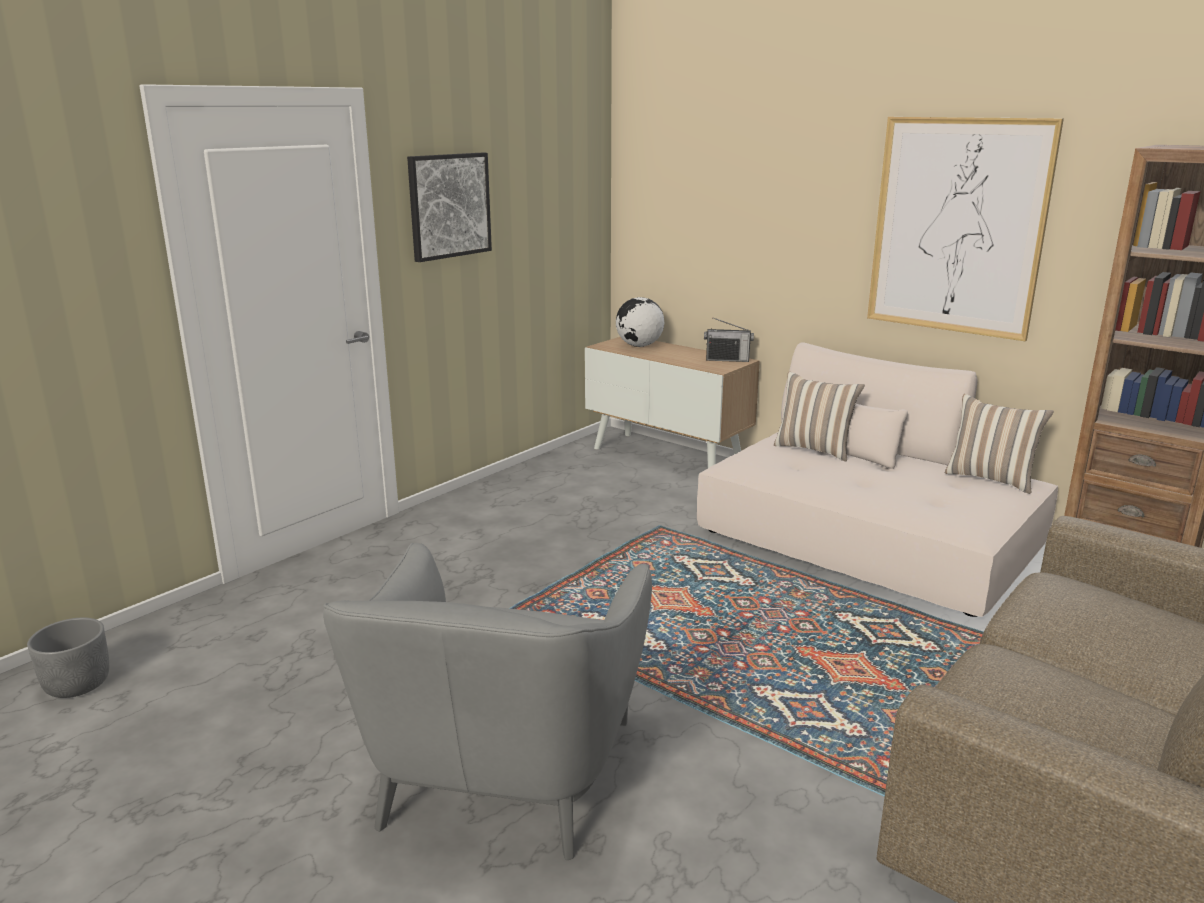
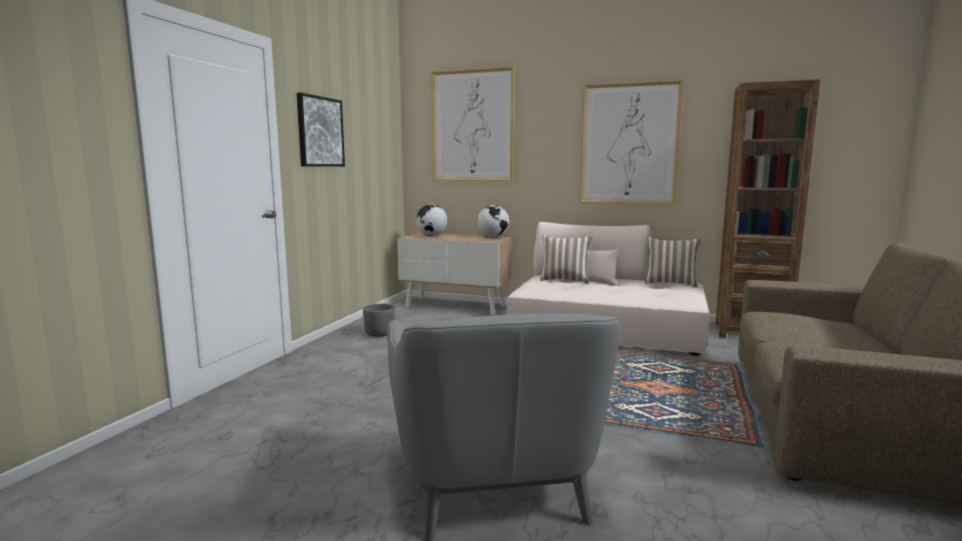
camera: 20 degrees left, 10 degrees down
(78, 684) = (65, 497): grey planter -> grey planter (379, 334)
(711, 174) = (472, 126): none -> picture
(727, 360) = (493, 237): radio -> globe

